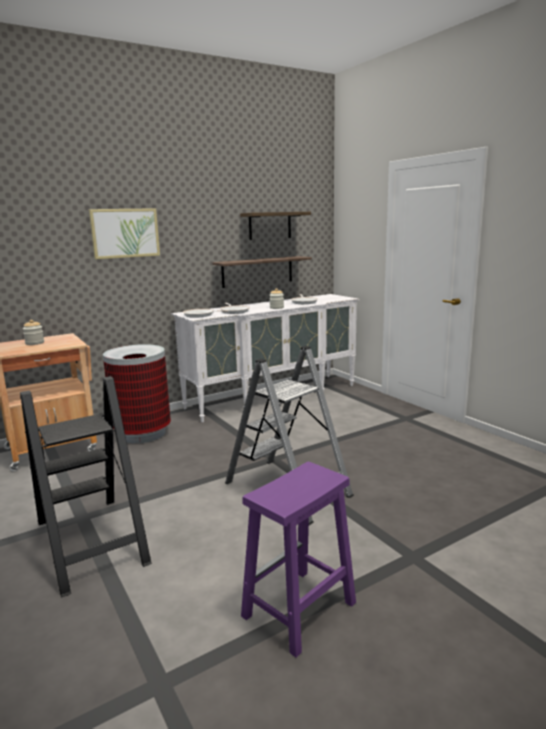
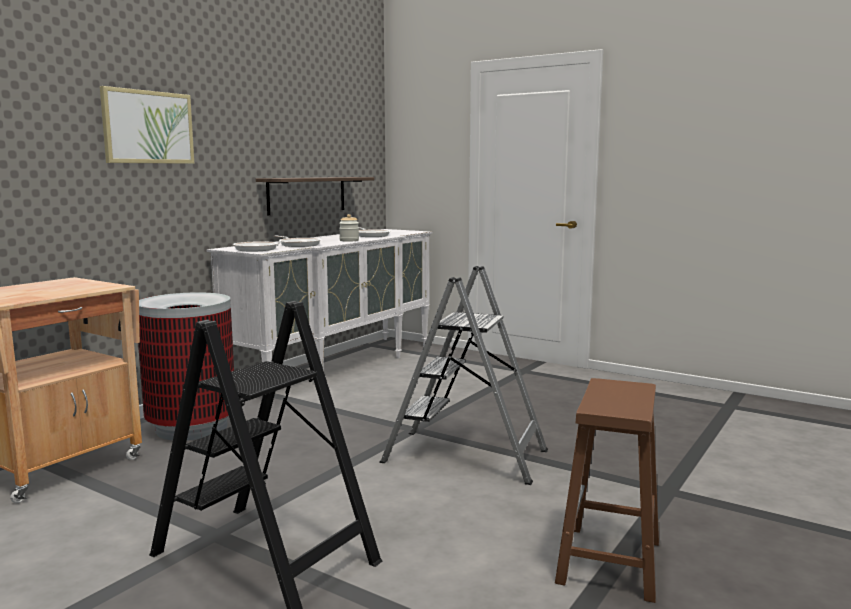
camera: 25 degrees left, 5 degrees down
(35, 343) = (35, 289): jar -> none
(270, 225) = (320, 134): shelf -> none
(298, 611) = (610, 563): purple stool -> brown stool

